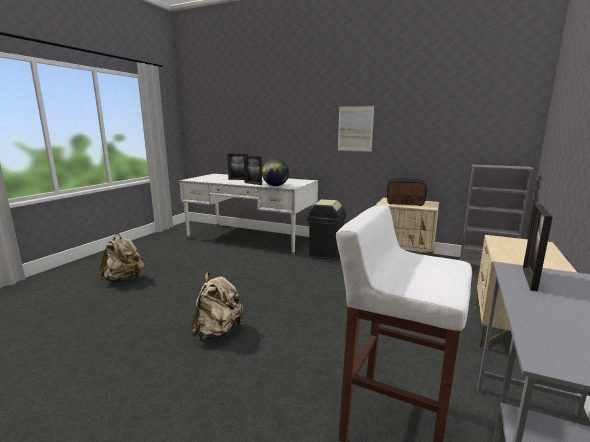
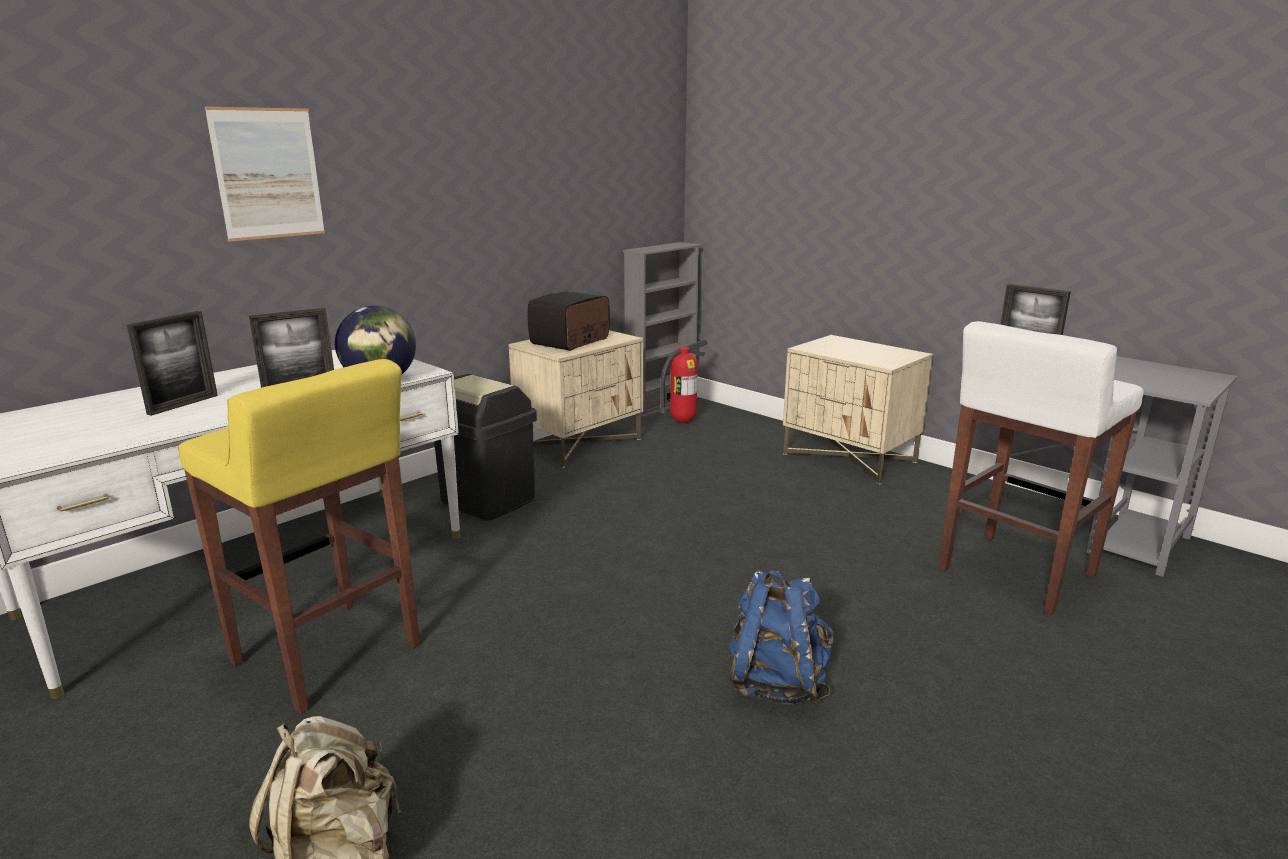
camera: 70 degrees left, 5 degrees up
(212, 257) = (328, 656): none -> yellow stool
(218, 332) = (776, 684): beige backpack -> blue backpack
(355, 128) = (435, 201): picture -> picture (268, 174)
(473, 272) = (682, 421): none -> fire extinguisher

